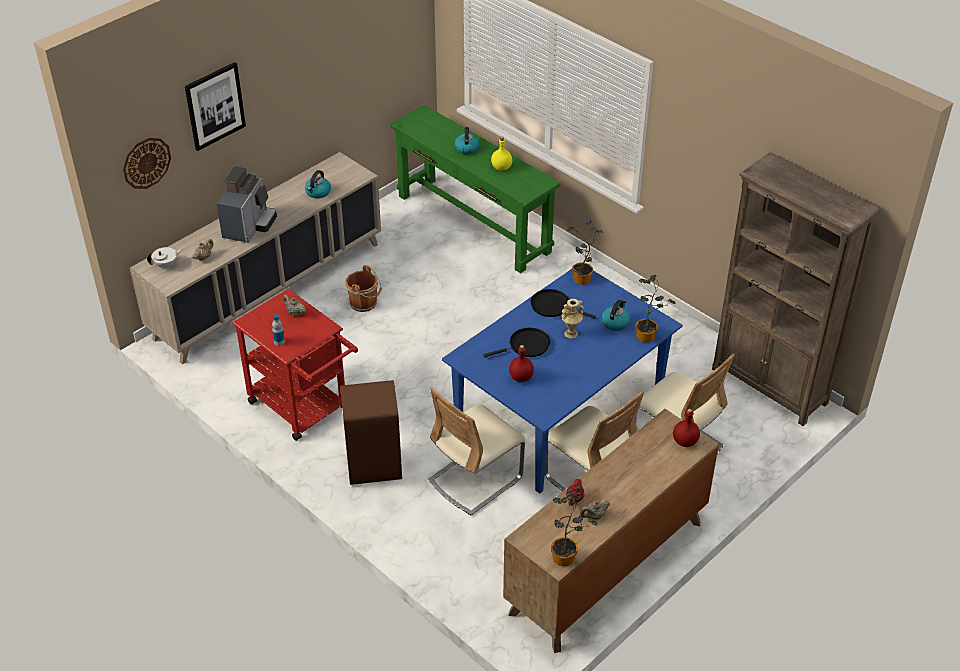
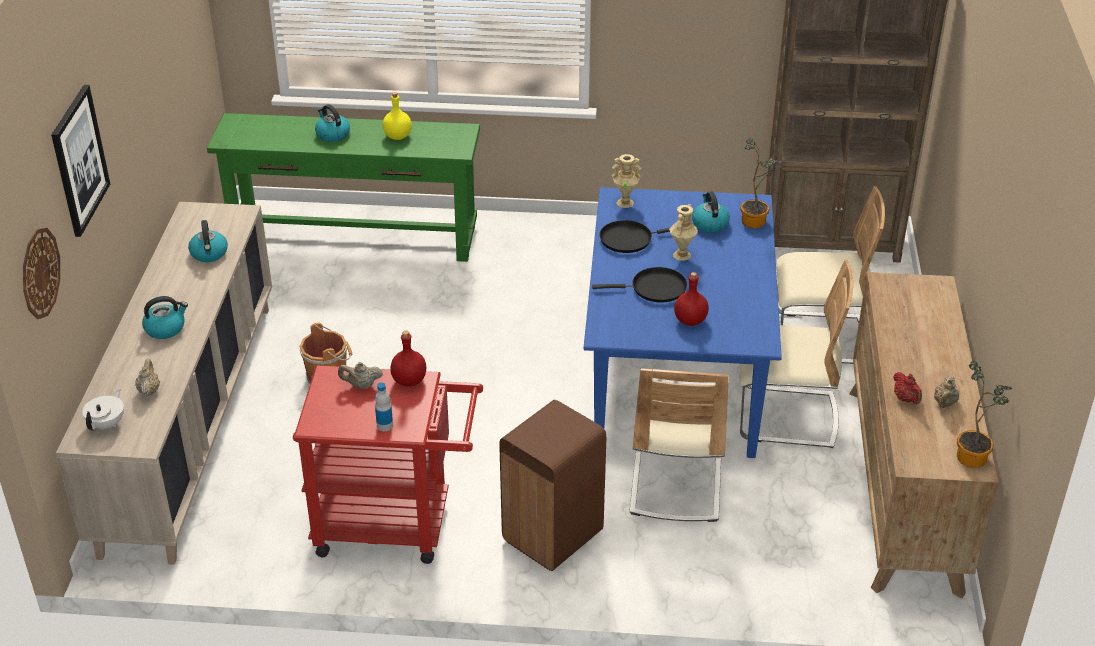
camera: 40 degrees left, 5 degrees down
(249, 226) = (165, 328): coffee machine -> kettle
(526, 346) = (654, 289): black frying pan -> black frying pan turned 60 degrees clockwise
(582, 281) = (625, 202): potted plant -> beige vase
(684, 442) = (924, 291): red bottle -> red bottle (409, 381)

